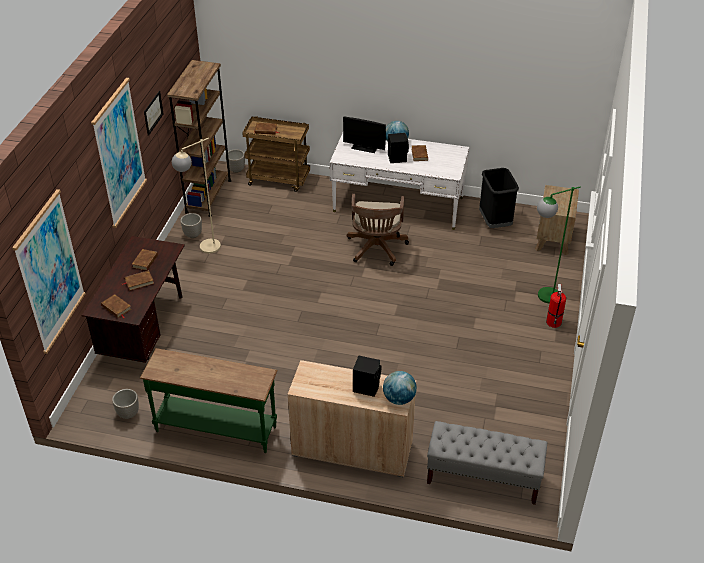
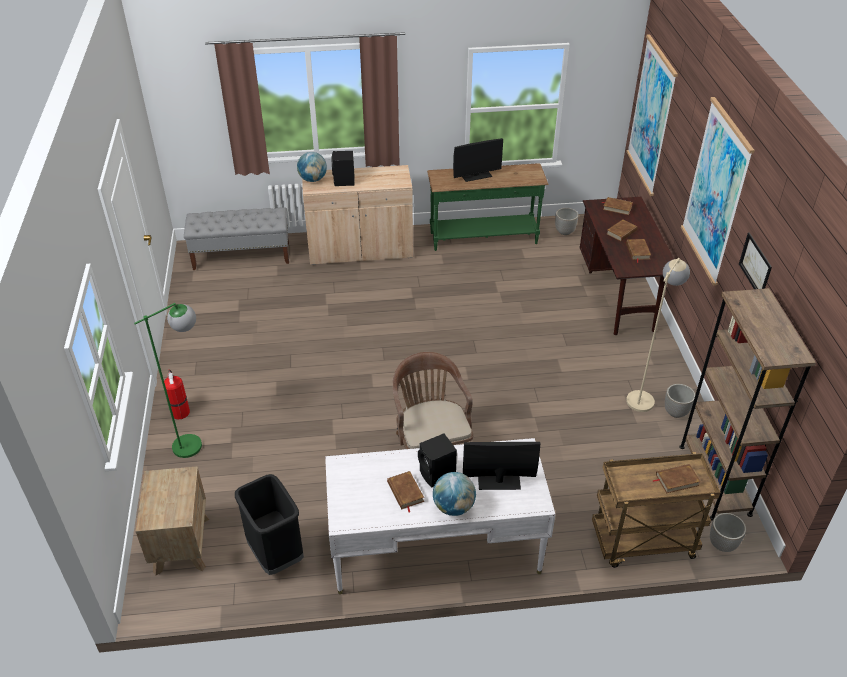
camera: 160 degrees right, 0 degrees up
(219, 376) = (476, 176): none -> monitor

